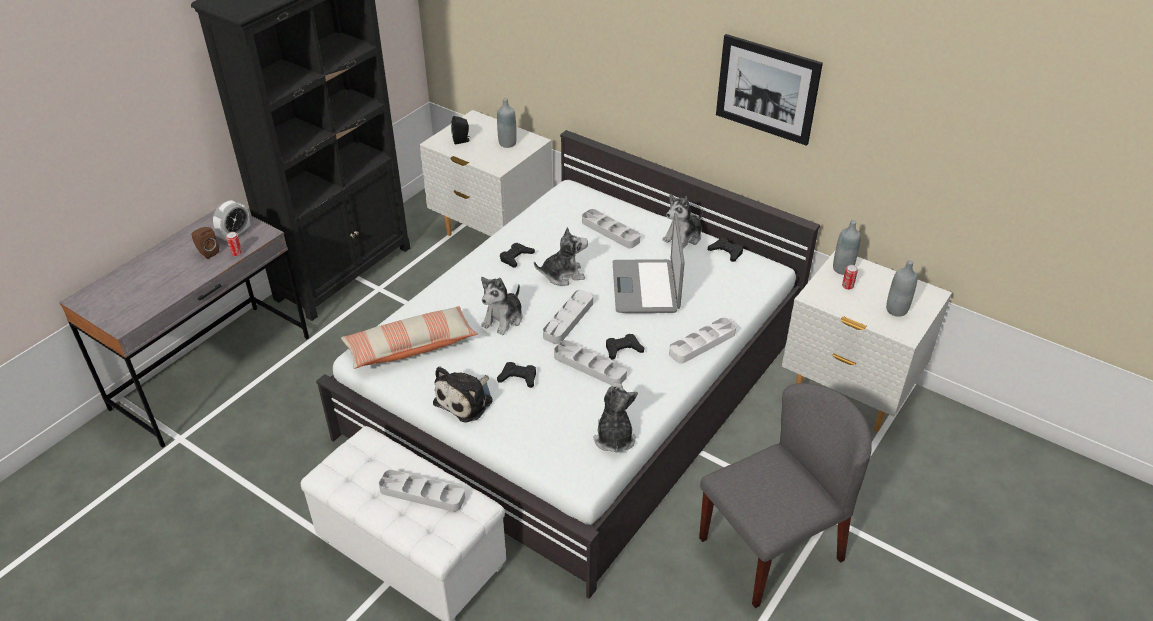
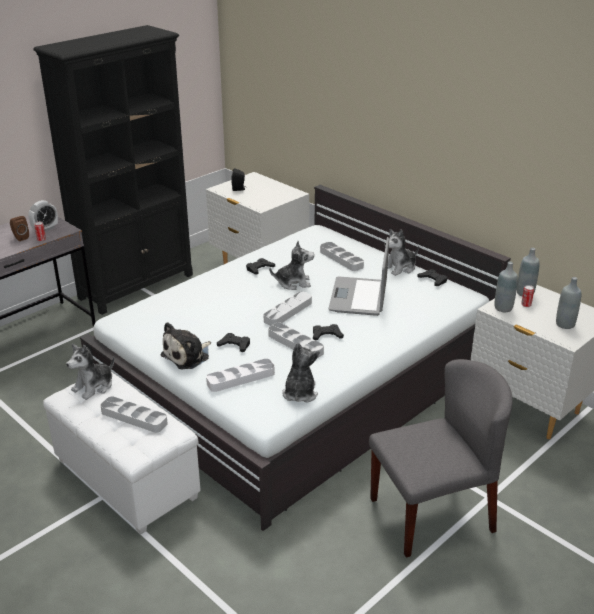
camera: 10 degrees right, 10 degrees down
(410, 347) = (156, 317): pillow -> none
(503, 319) = (236, 306): plush toy -> plush toy (94, 386)
(507, 143) = (274, 193): grey bottle -> grey bottle (503, 308)
(702, 343) = (394, 338): white tray -> white tray (241, 378)
(767, 89) = (469, 140): picture -> none

